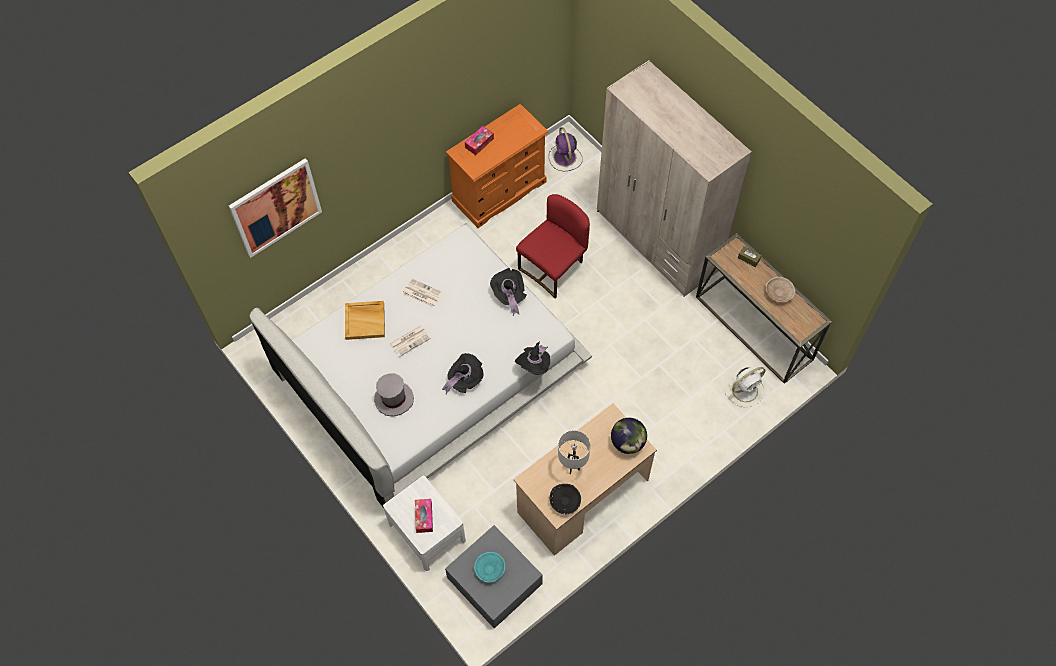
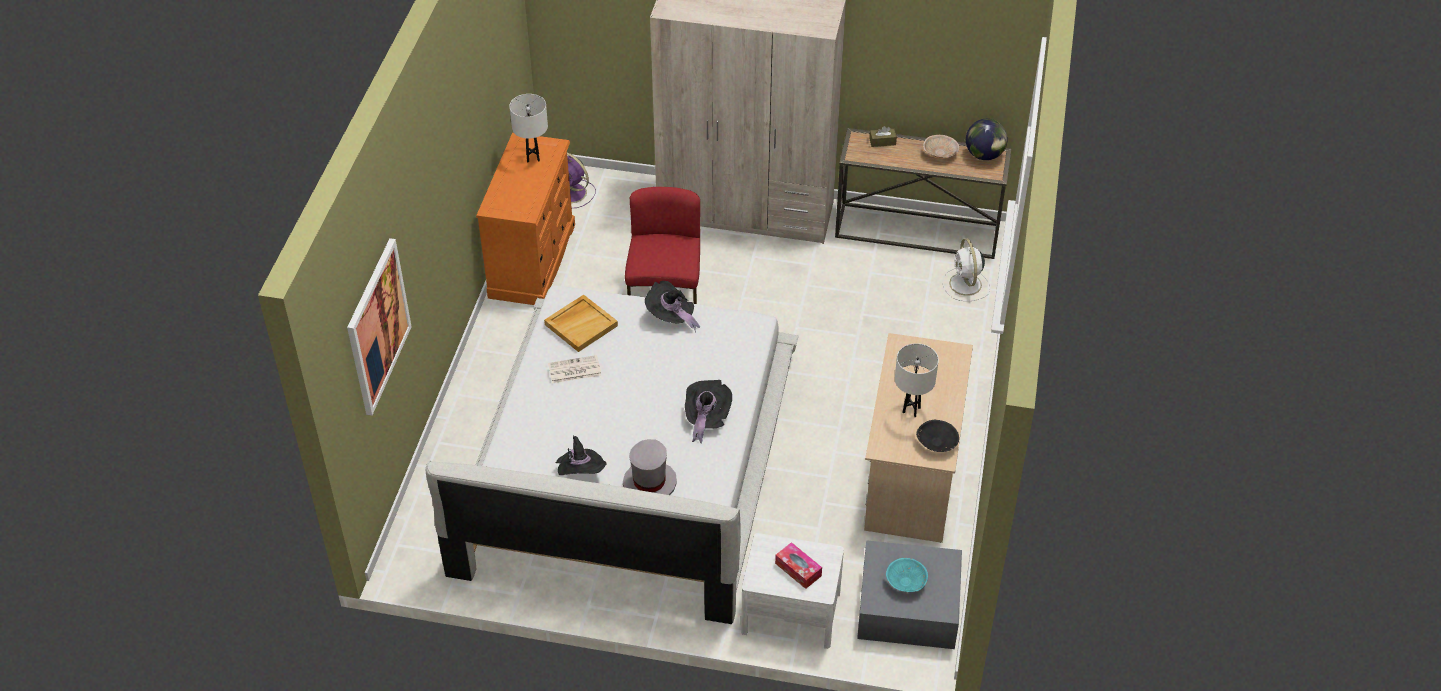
camera: 40 degrees left, 15 degrees down
(365, 321) = (538, 432): beige tray -> beige tray (581, 324)
(410, 340) = (609, 419): newspaper -> none
(479, 143) = (506, 188): tissue box -> none
(514, 130) = (532, 157): none -> white table lamp
(534, 365) = (765, 361): black hat -> black hat (581, 474)
(627, 443) = (940, 356): globe -> globe (984, 155)
(746, 390) = (965, 285): white fan -> white fan turned 150 degrees clockwise

